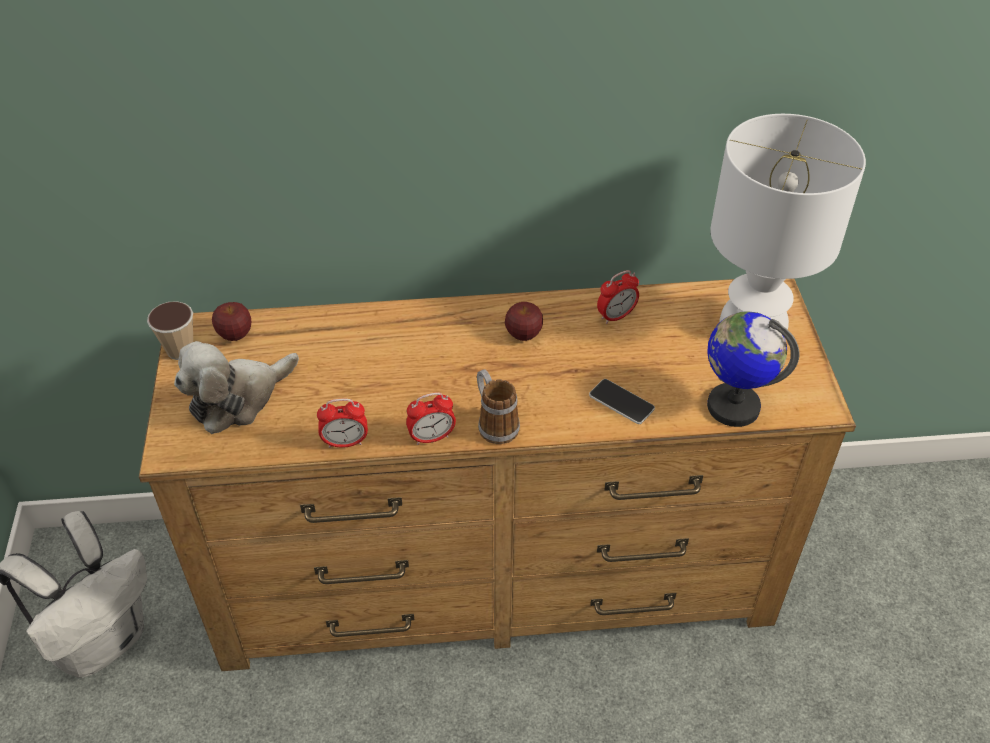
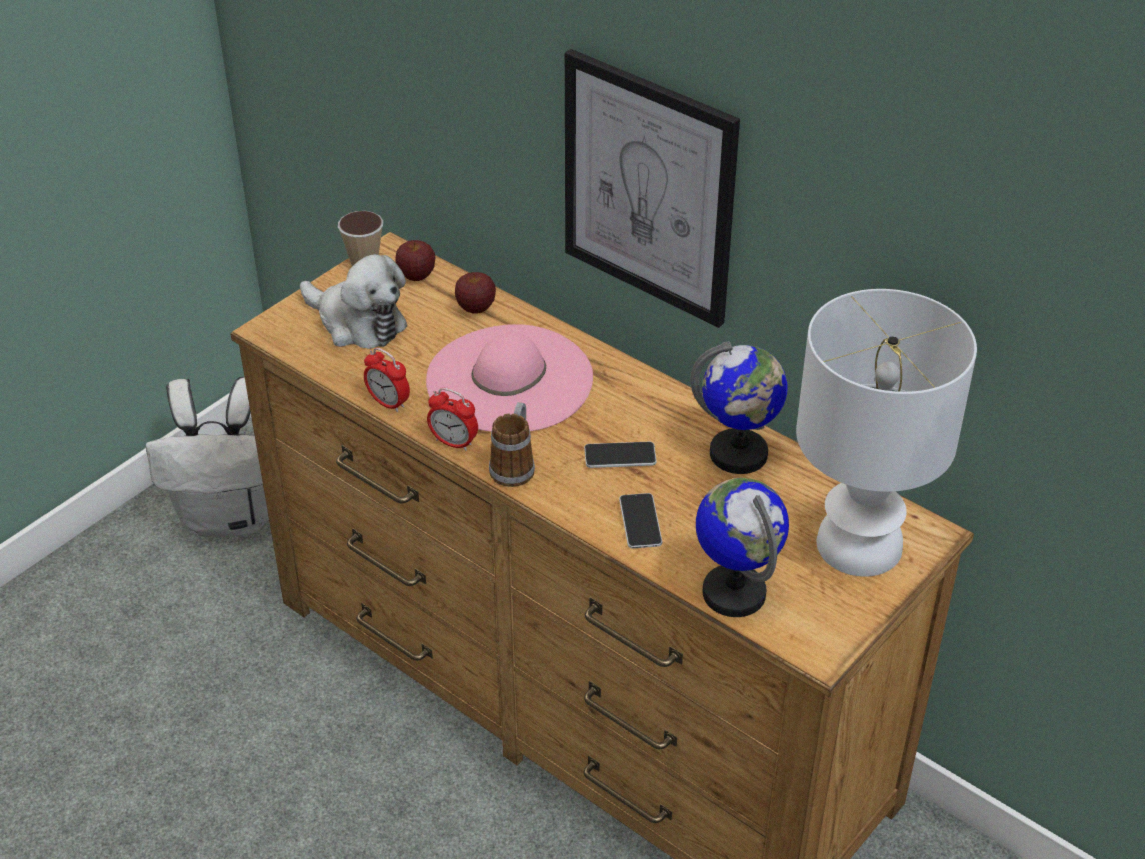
camera: 45 degrees right, 5 degrees down
(237, 399) = (357, 323): plush toy -> plush toy turned 150 degrees counterclockwise
(407, 365) = (509, 379): none -> pink hat
(461, 148) = (649, 188): none -> picture
(523, 334) = (636, 417): apple -> apple (476, 308)
(550, 368) = (620, 456): none -> phone
(616, 316) = (739, 454): alarm clock -> globe

